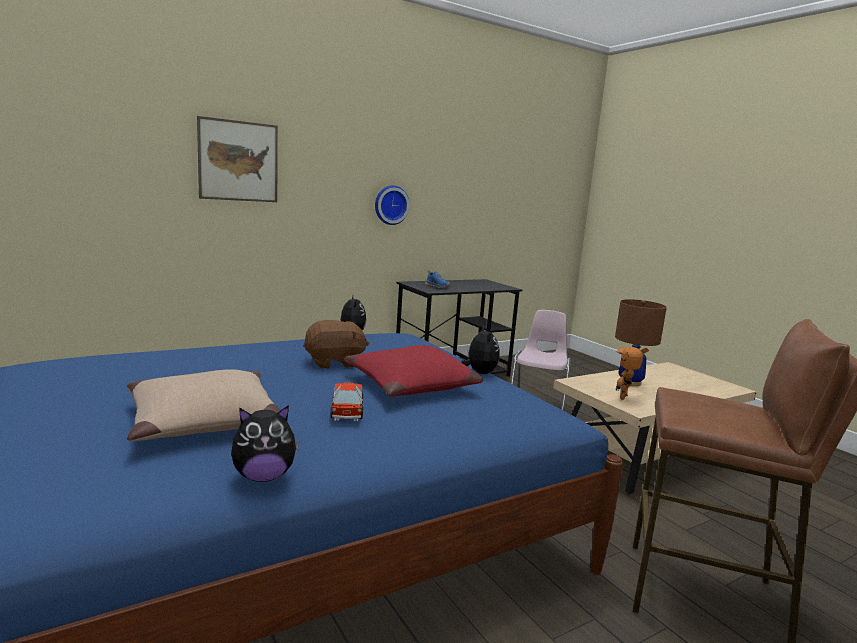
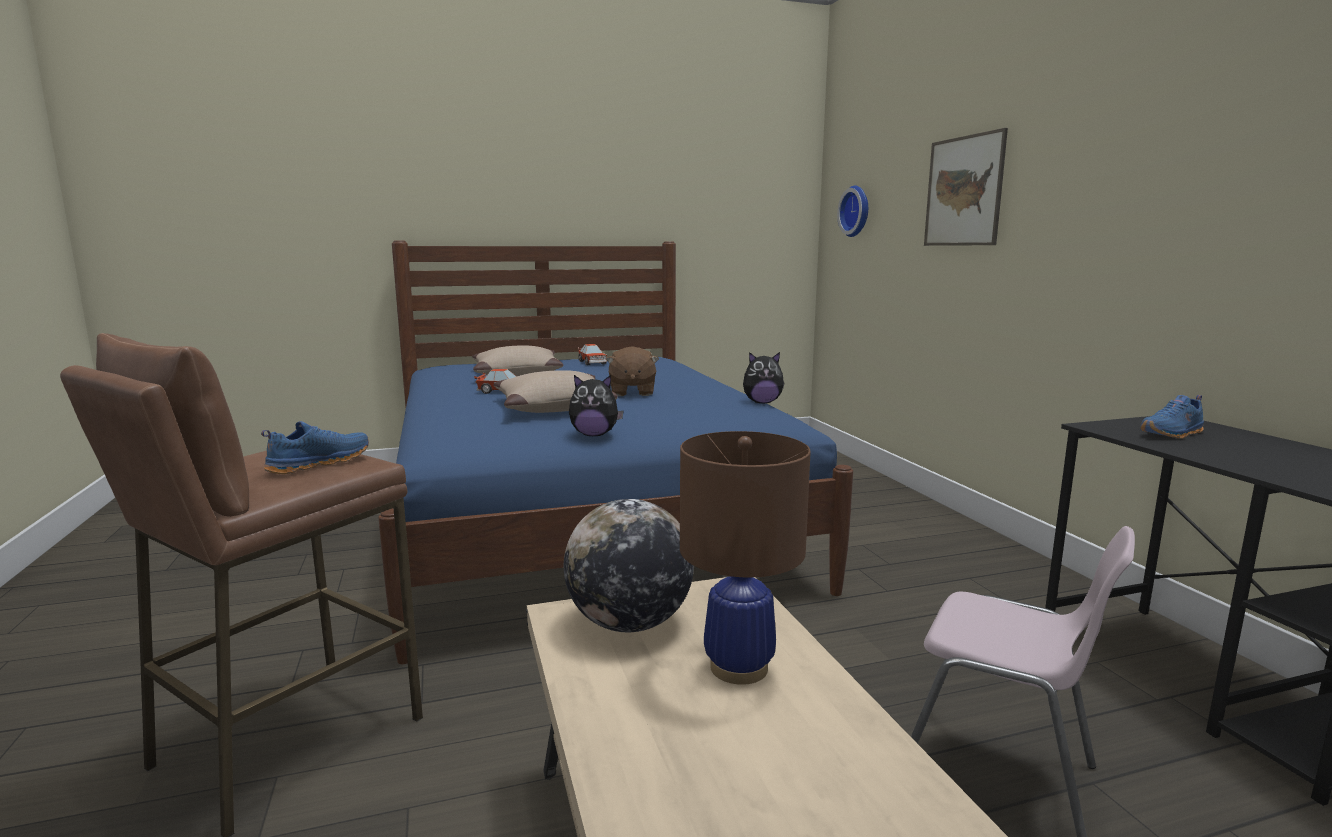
camera: 105 degrees right, 0 degrees up
(111, 386) = (592, 363): none -> toy car
(264, 476) = (432, 385): plush toy -> none
(390, 205) = (1184, 238): wall clock -> wall clock (857, 211)
(412, 385) = (553, 407): red pillow -> beige pillow
(626, 398) = (629, 623): toy robot -> globe
(702, 400) = (318, 463): none -> blue shoe

